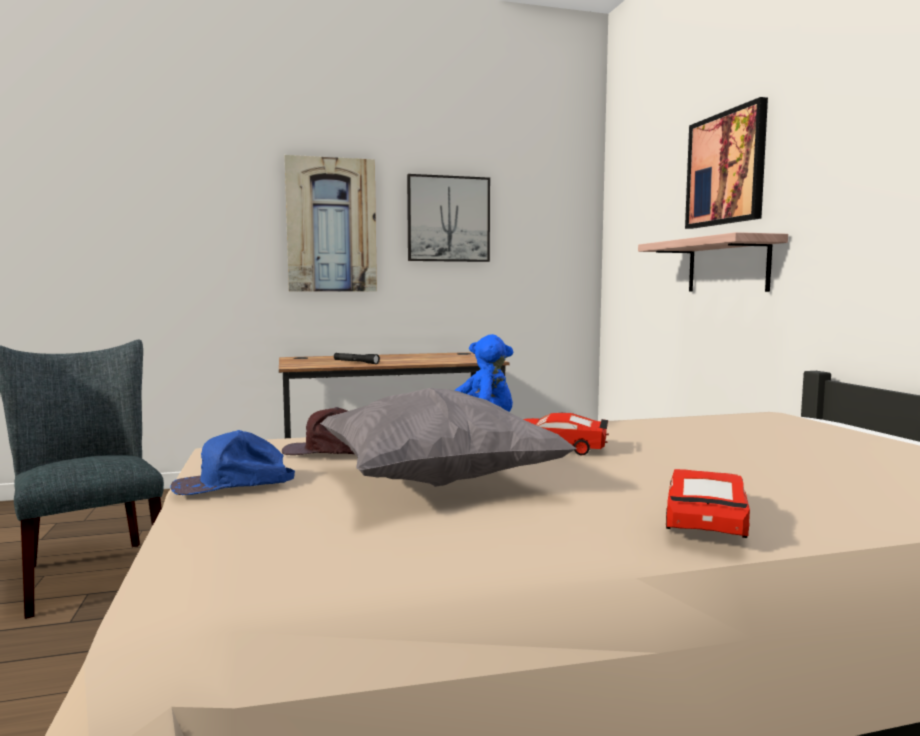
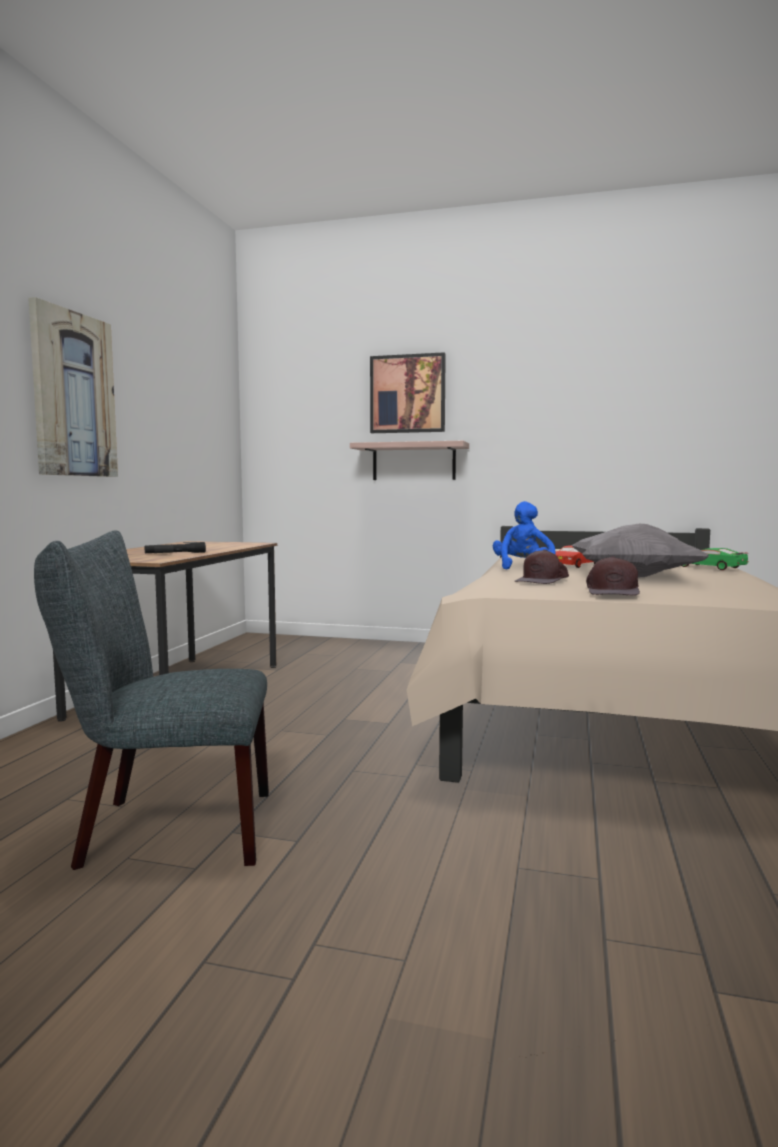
camera: 60 degrees left, 0 degrees up
(233, 484) = (613, 591): blue cap -> brown cap
(448, 219) = (158, 401): picture -> none
(705, 518) = (710, 567): red toy car -> green toy car

